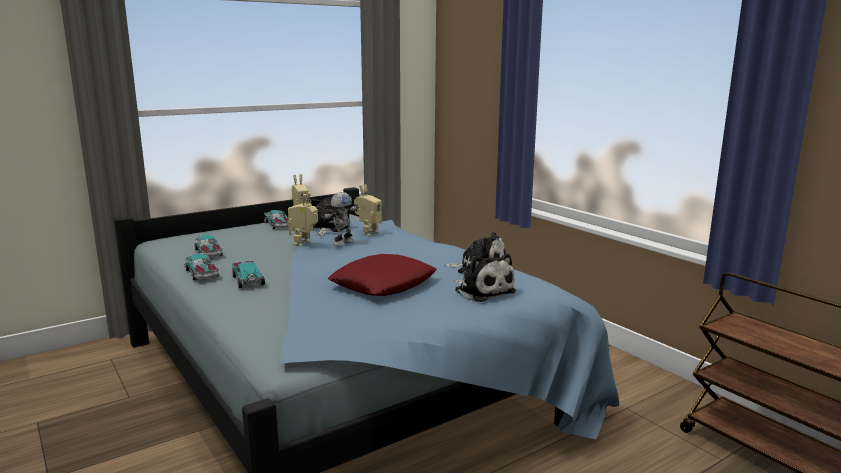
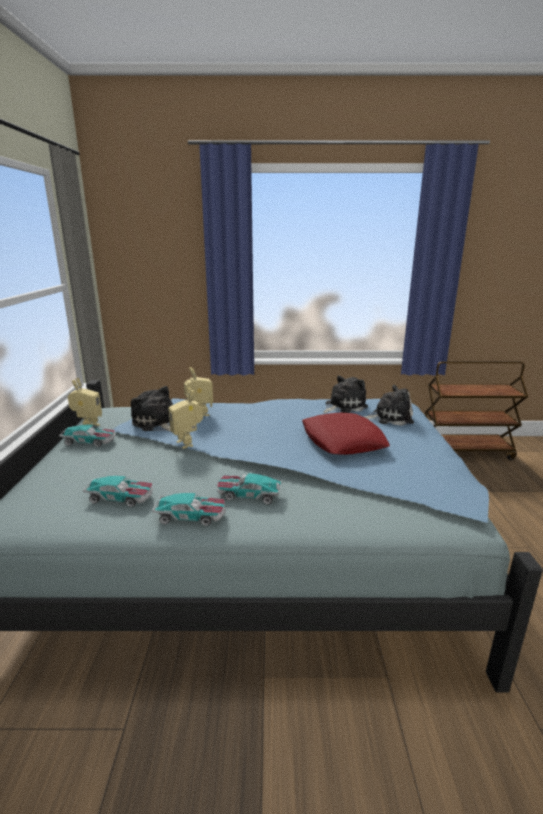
camera: 55 degrees left, 5 degrees up
(342, 243) = (211, 429): toy robot -> none

